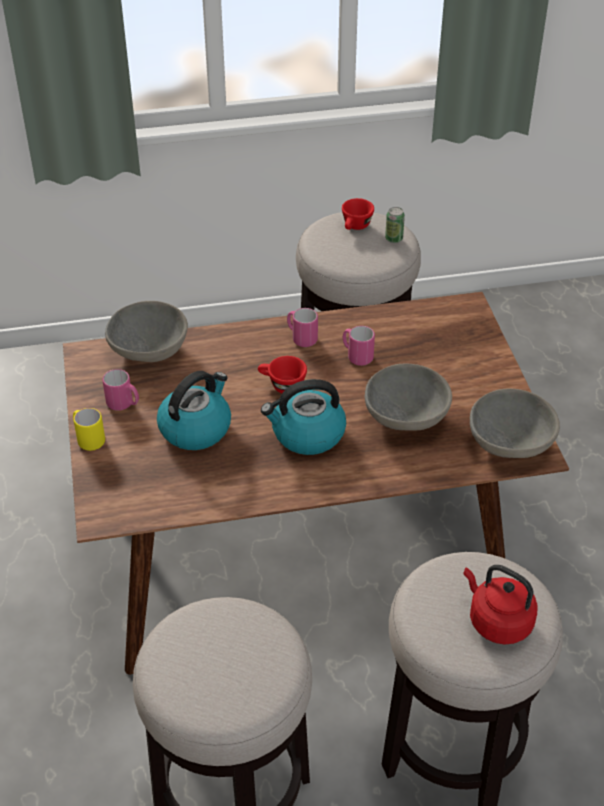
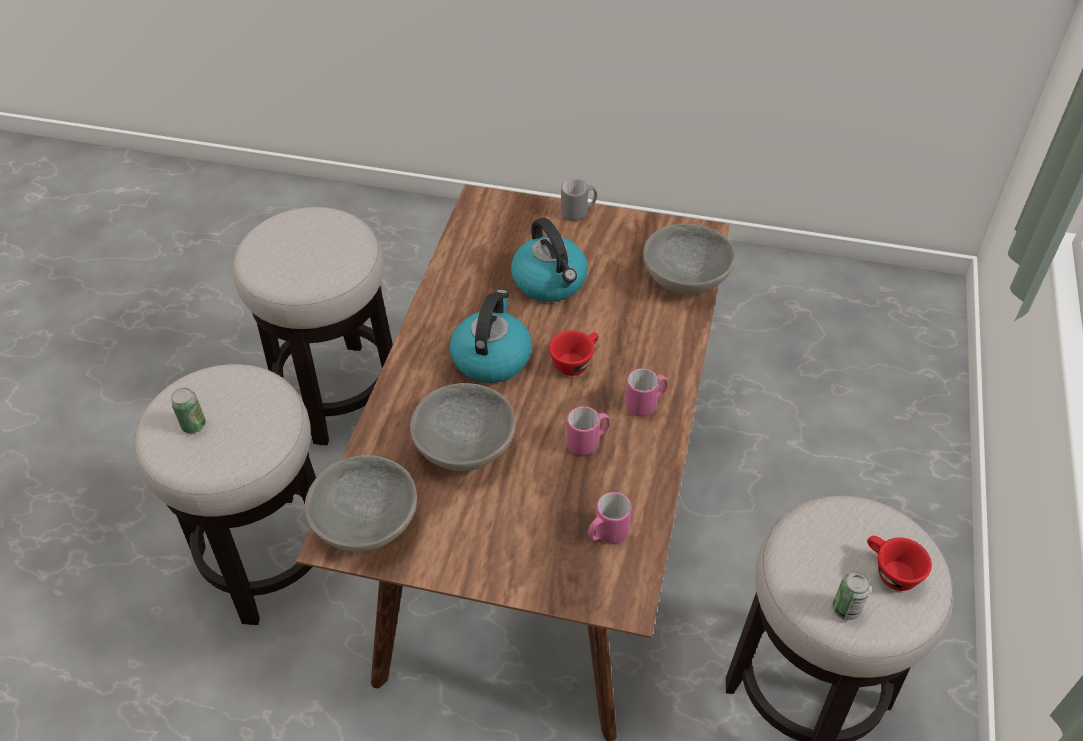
camera: 115 degrees right, 5 degrees up
(88, 439) = (578, 212): yellow mug -> grey mug
(124, 404) = (613, 243): pink mug -> pink mug (607, 534)
(497, 621) = (193, 425): red kettle -> can

